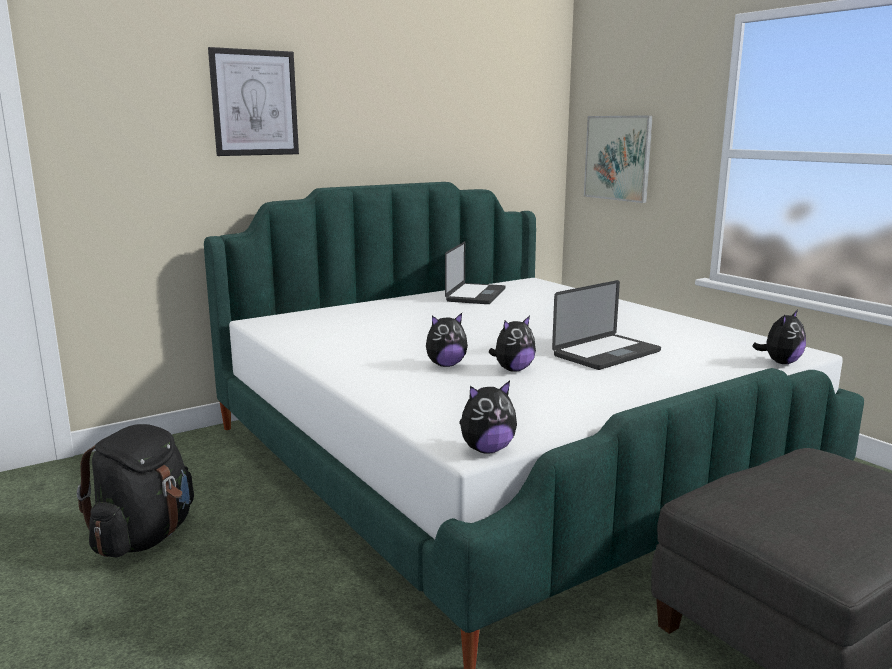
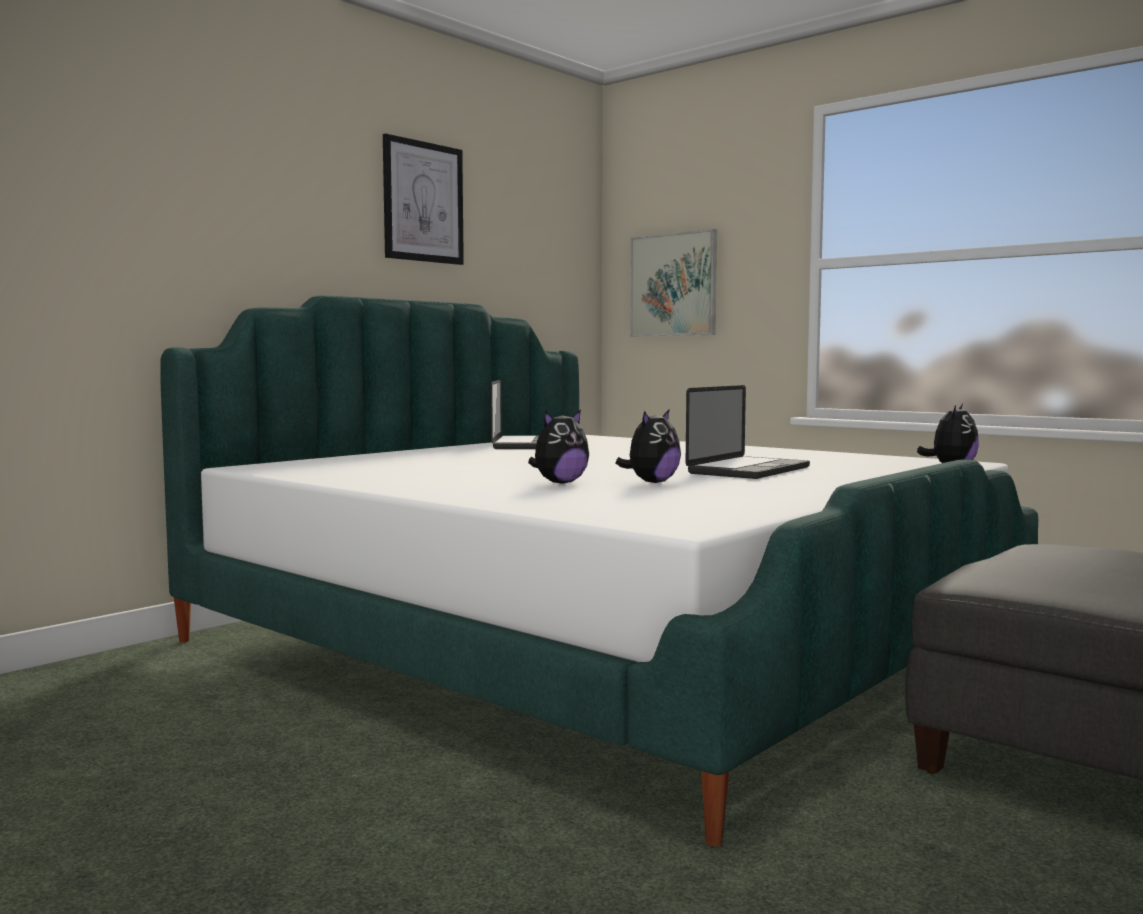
camera: 15 degrees left, 10 degrees down
(145, 537) = (122, 764): black backpack -> none
(254, 103) = (233, 174): picture -> picture (423, 202)
(486, 449) = (705, 526): plush toy -> none

